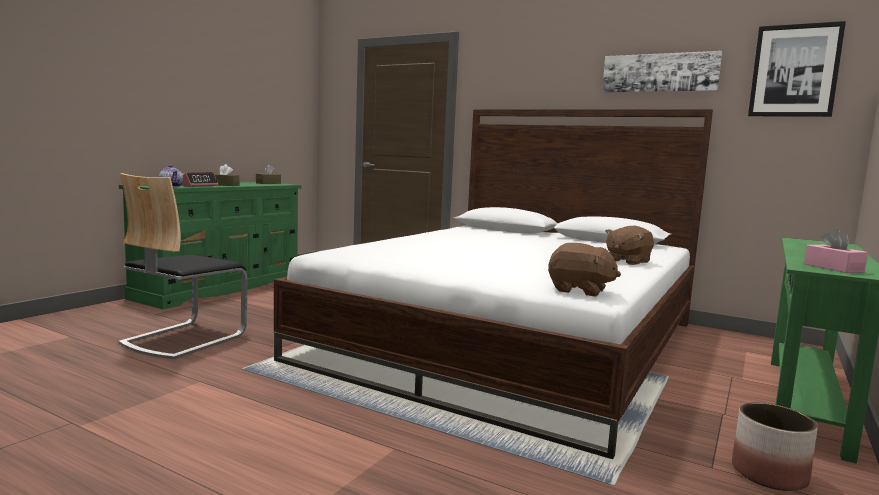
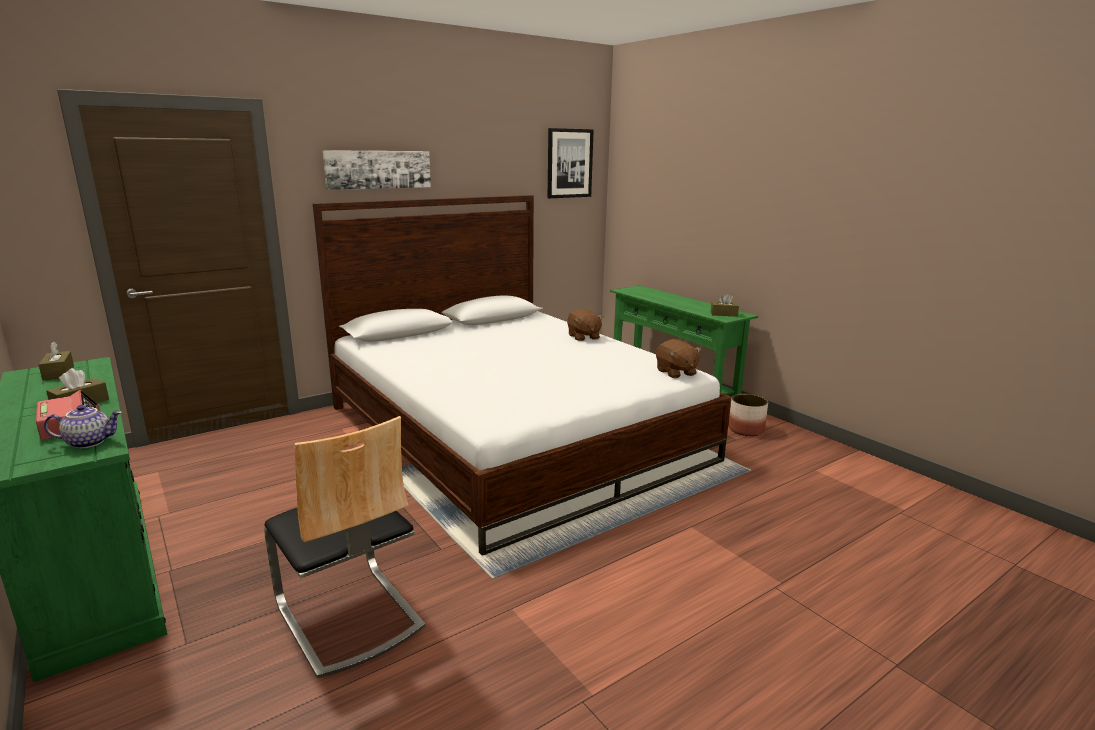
camera: 65 degrees left, 10 degrees up
(580, 290) = (676, 372): brown plush toy -> brown plush toy turned 105 degrees clockwise
(659, 73) = (487, 162): picture -> picture (378, 169)
(833, 268) = (724, 314): pink tissue box -> brown tissue box

